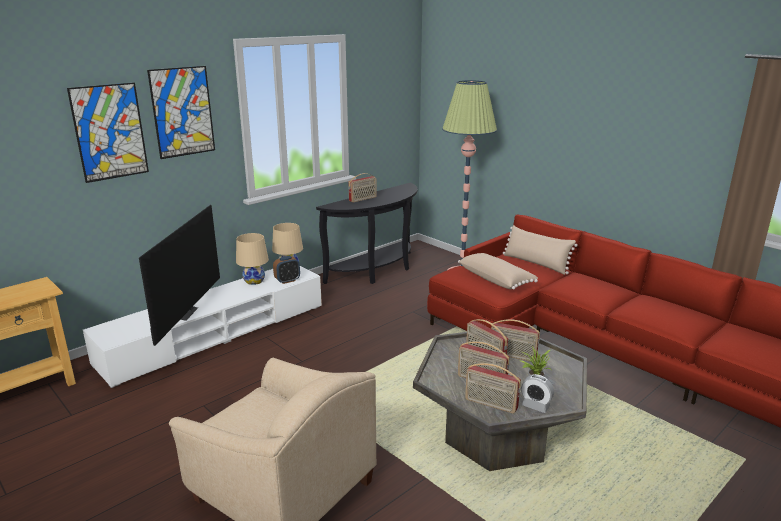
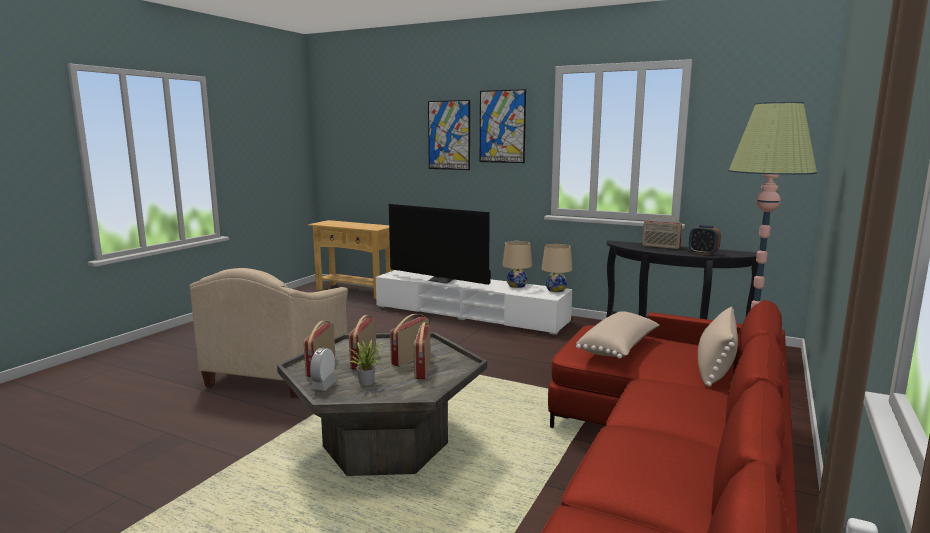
camera: 70 degrees right, 10 degrees down
(183, 313) = (441, 280): television -> television turned 45 degrees clockwise
(287, 280) = (531, 293): alarm clock -> alarm clock (703, 253)

